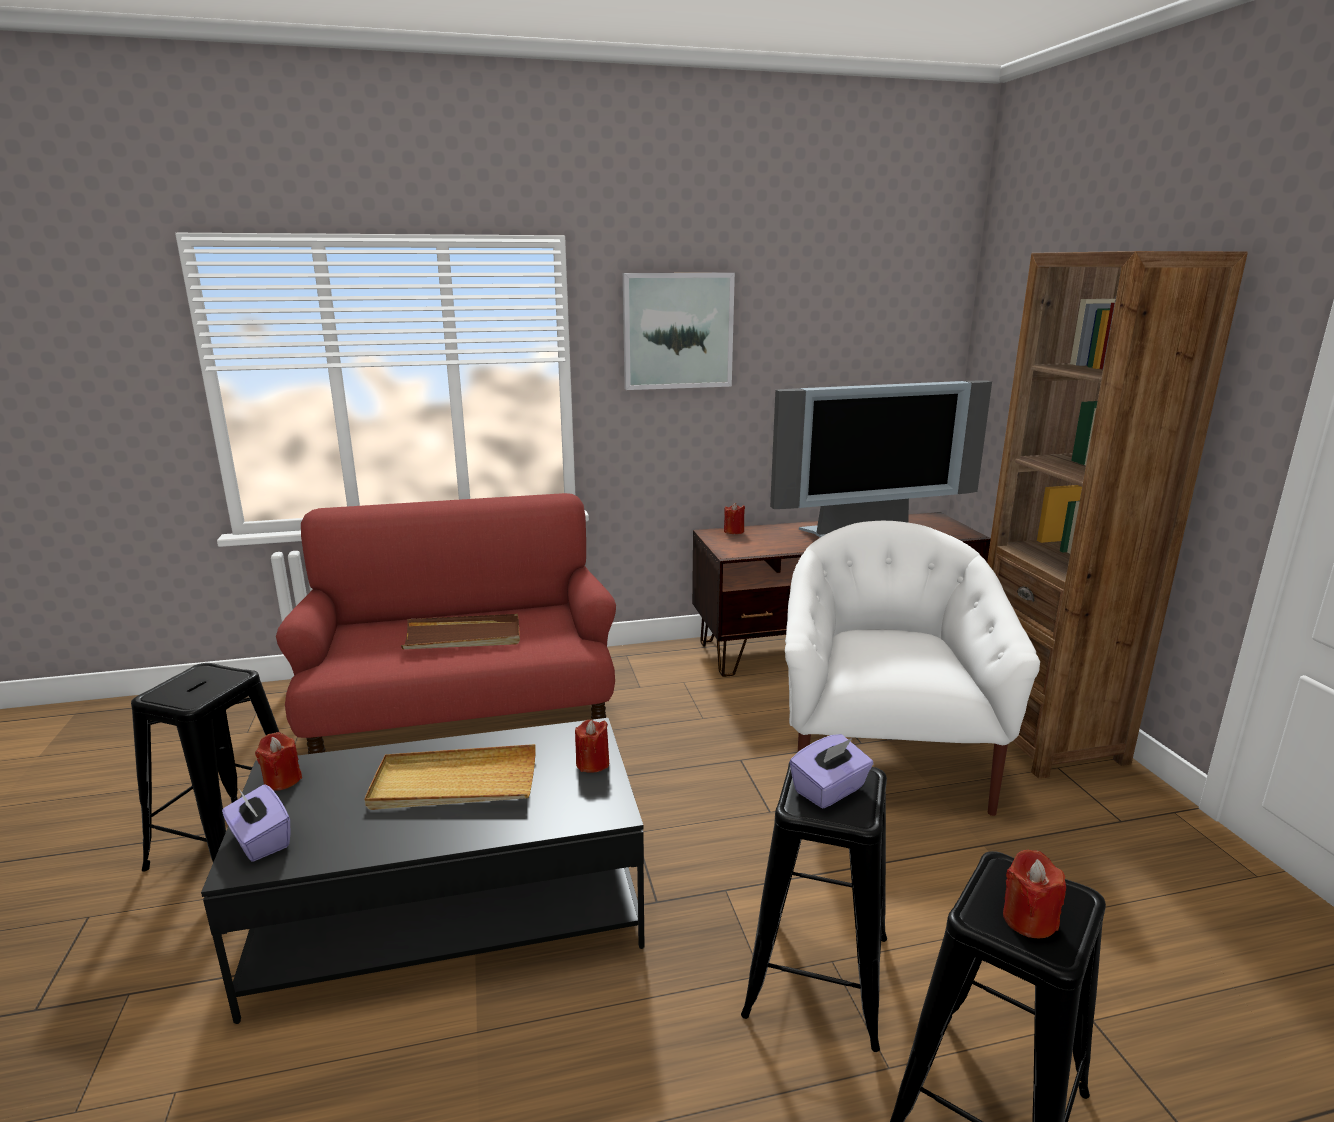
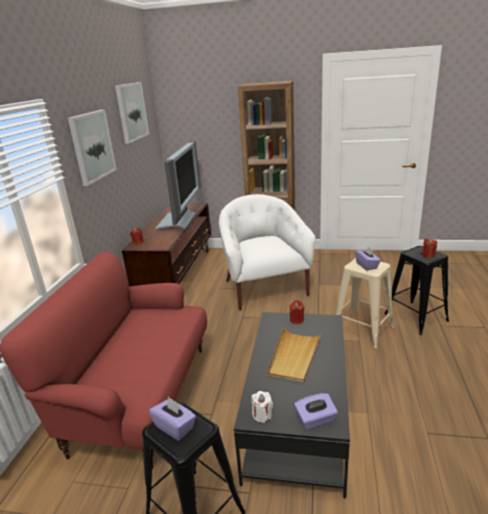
camera: 65 degrees left, 5 degrees up
(201, 681) = (175, 427): none -> purple tissue box
(282, 780) = (262, 415): red candle -> white candle
(463, 637) = (143, 345): brown tray -> none
(818, 975) = (363, 330): black stool -> beige stool
(851, 291) = (131, 112): none -> picture
(882, 759) = (264, 287): white armchair -> white armchair turned 45 degrees clockwise

